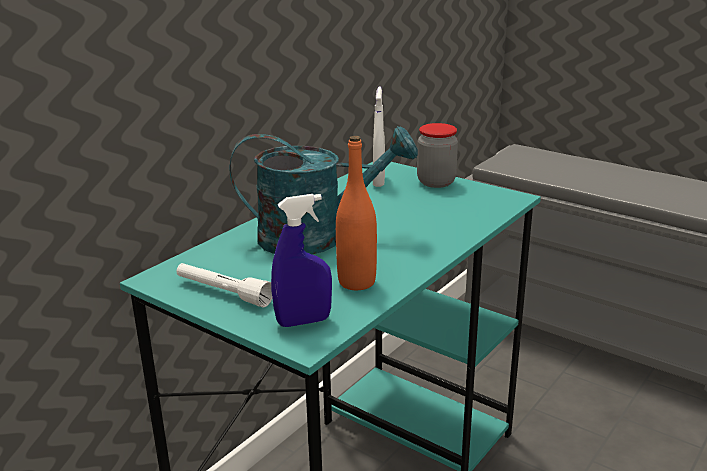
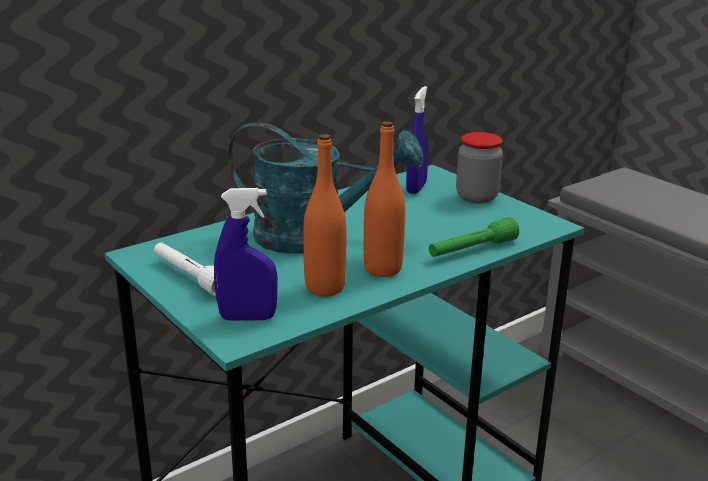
camera: 15 degrees right, 0 degrees up
(379, 181) = (416, 188): white spray bottle -> blue spray bottle
(397, 257) = (382, 269): none -> orange bottle
(462, 228) = (472, 250): none -> green flashlight

